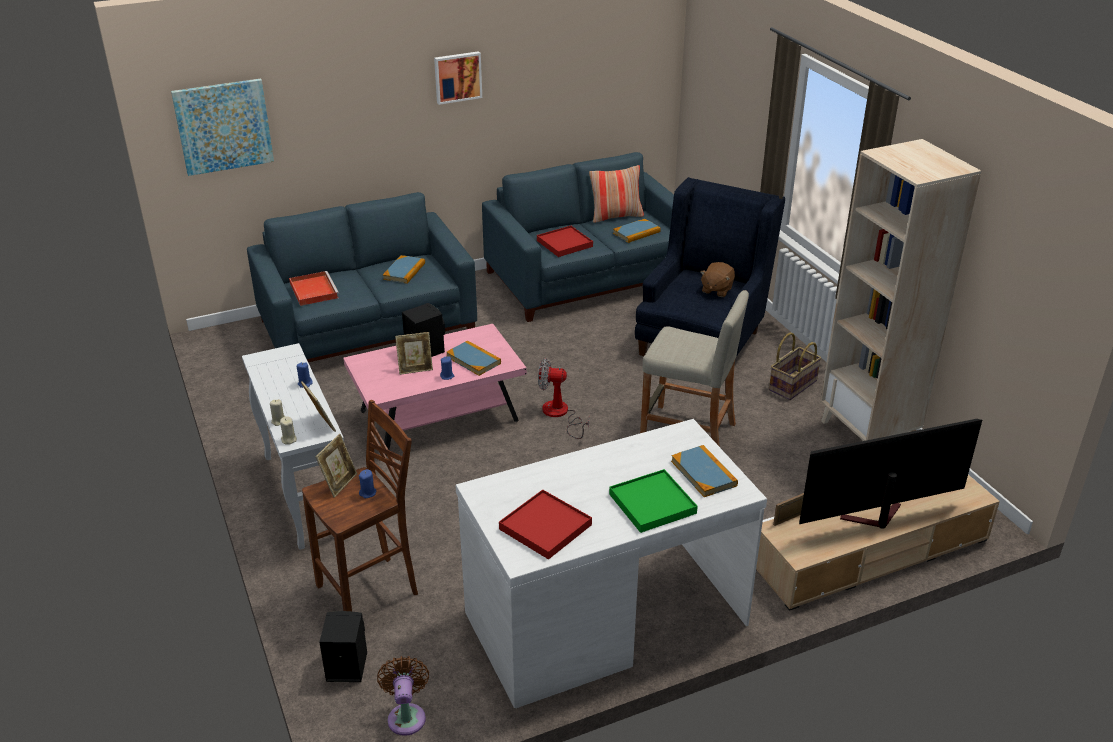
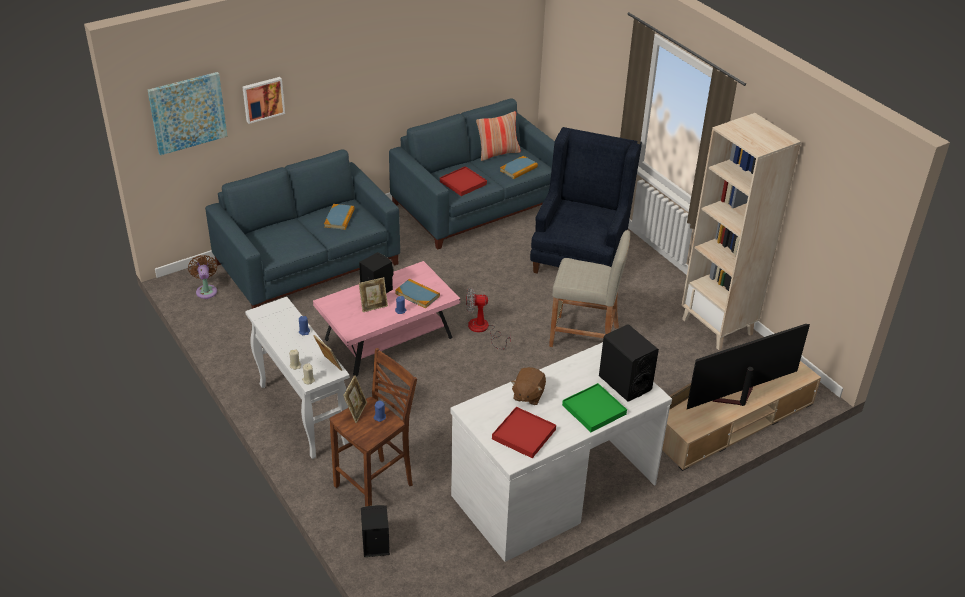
camera: 10 degrees left, 5 degrees up
(313, 290) = (269, 241): red tray -> none
(406, 716) = (429, 575): brown fan -> brown fan (206, 290)
(457, 77) = (370, 53): picture -> picture (263, 99)
(703, 473) = (624, 383): book -> black speaker
(716, 290) = (592, 218): brown plush toy -> brown plush toy (528, 395)
(792, 385) = (655, 290): basket -> none

